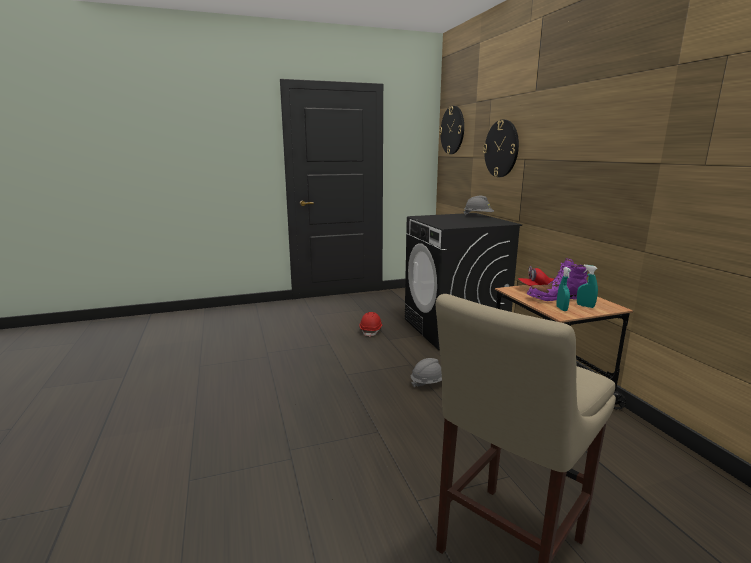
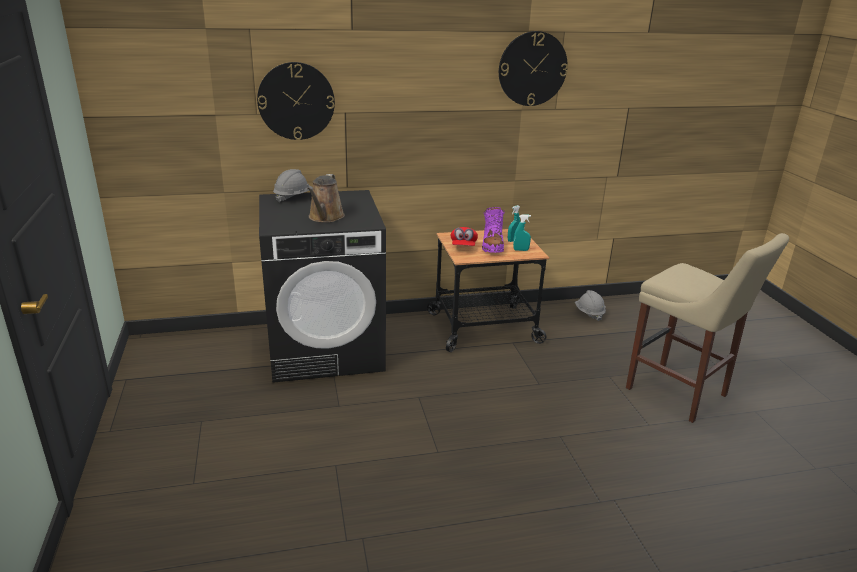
camera: 85 degrees left, 10 degrees up
(371, 331) = (302, 418): red hard hat -> none
(428, 383) = (465, 391): grey hard hat -> grey hard hat (589, 313)
(448, 221) = (325, 217): none -> brown watering can
(452, 130) = (138, 71): wall clock -> wall clock (532, 69)

